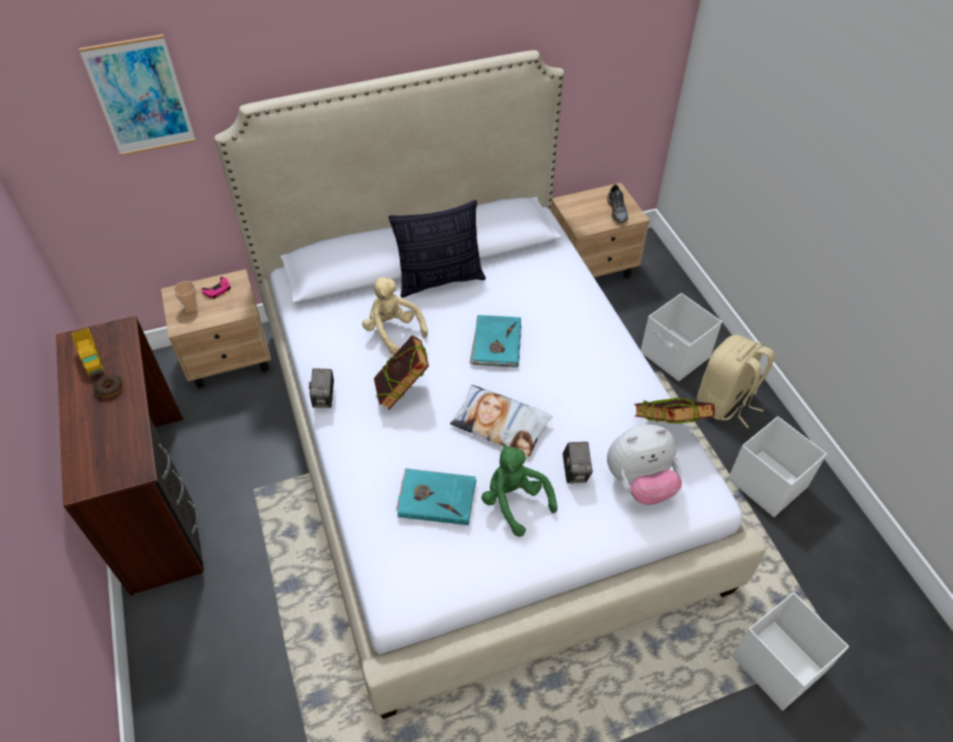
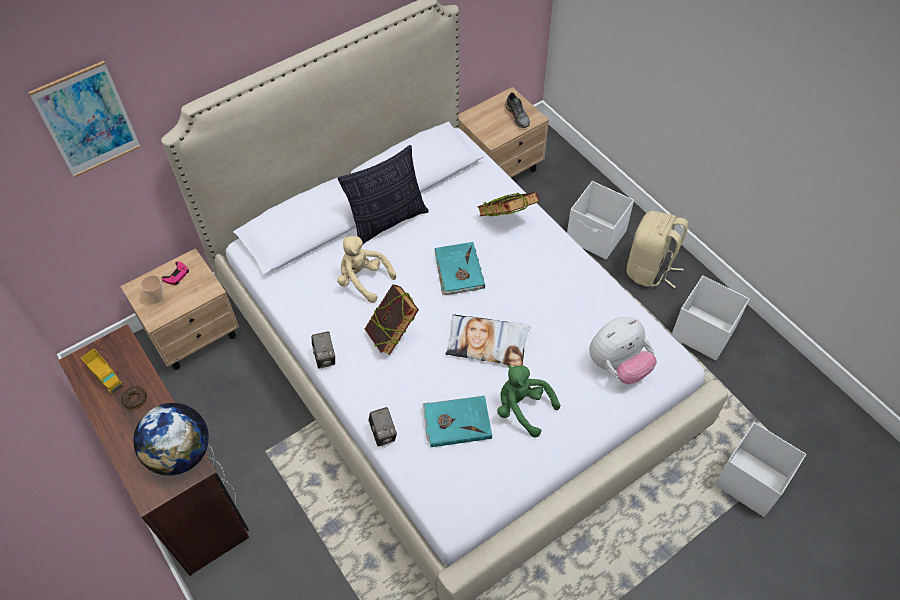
camera: 15 degrees left, 5 degrees up
(129, 453) = (180, 454): none -> globe
(575, 472) = (563, 369): camera -> camera (383, 433)
(667, 429) = (626, 313): book -> book (506, 221)

